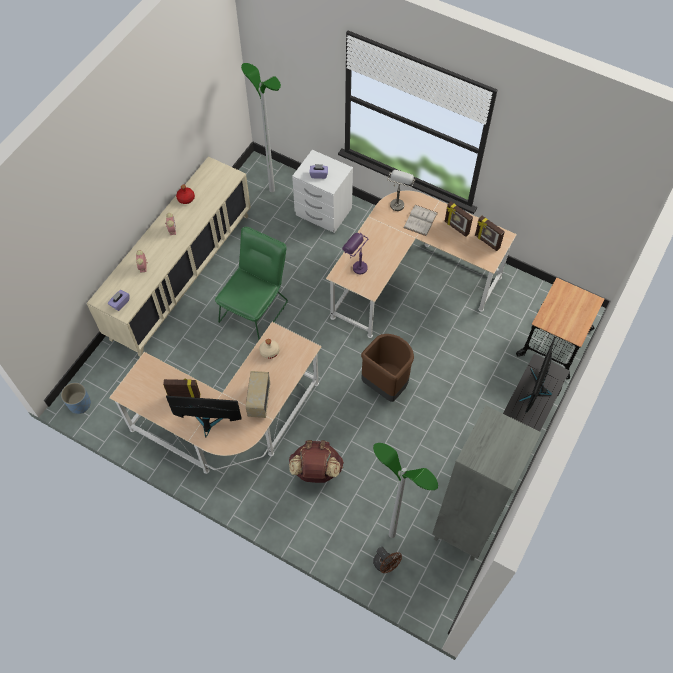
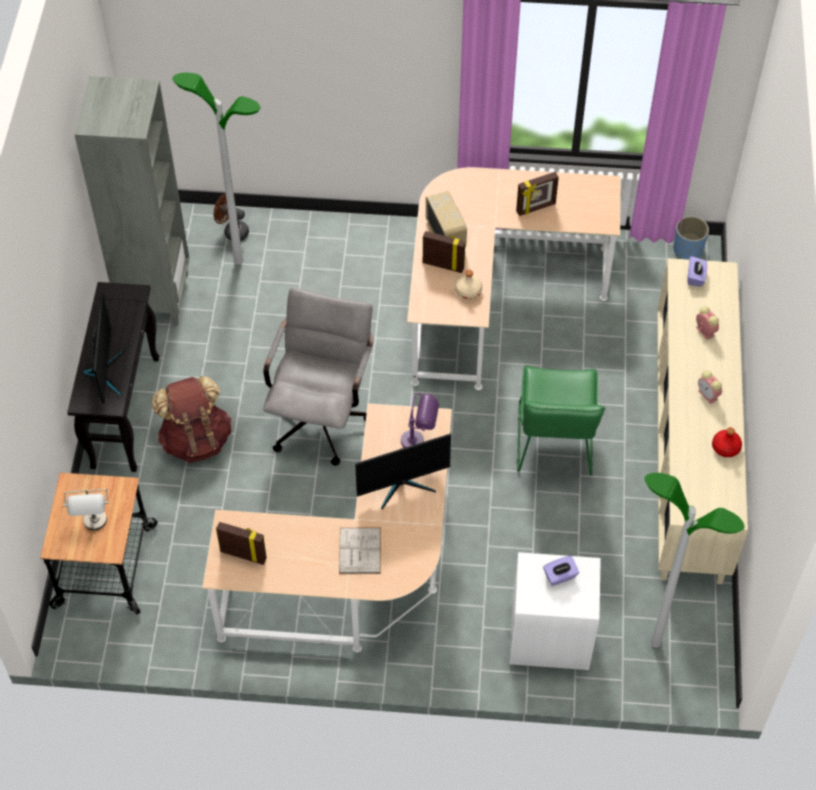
camera: 155 degrees right, 5 degrees down
(208, 422) = (490, 193): monitor -> monitor (403, 486)
(316, 471) = (359, 288): brown backpack -> brown backpack (196, 439)
(385, 385) = (322, 415): brown trash can -> grey office chair
(398, 201) = (409, 568): grey table lamp -> grey table lamp (95, 527)
(456, 228) = (299, 559): picture frame -> picture frame (443, 265)

